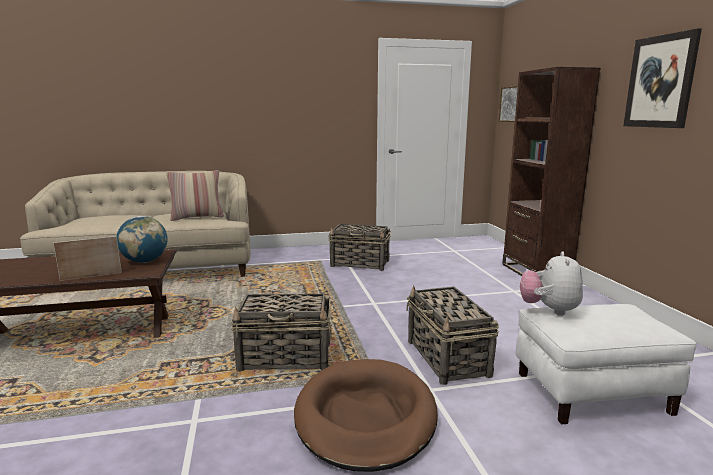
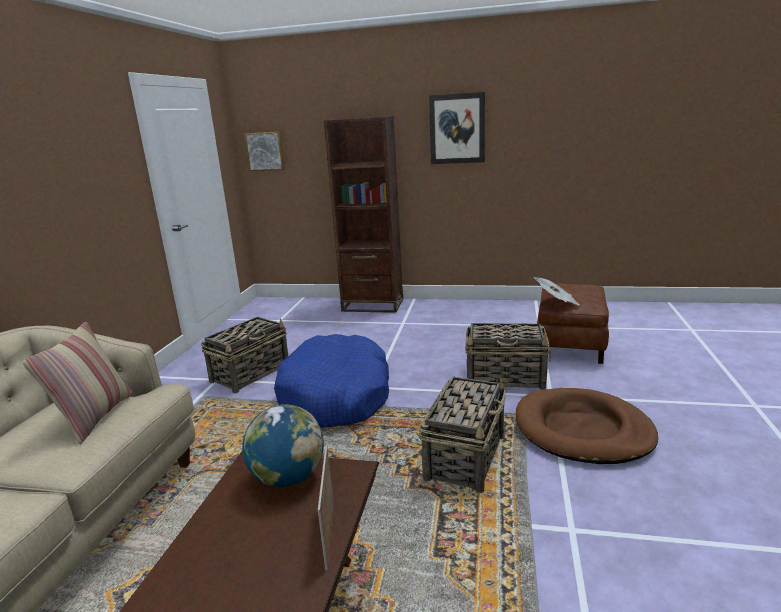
camera: 65 degrees left, 5 degrees up
(349, 294) = (336, 396): none -> blue dog bed
(549, 310) = (556, 302): plush toy -> newspaper
(591, 392) = (569, 344): white ottoman -> brown ottoman

